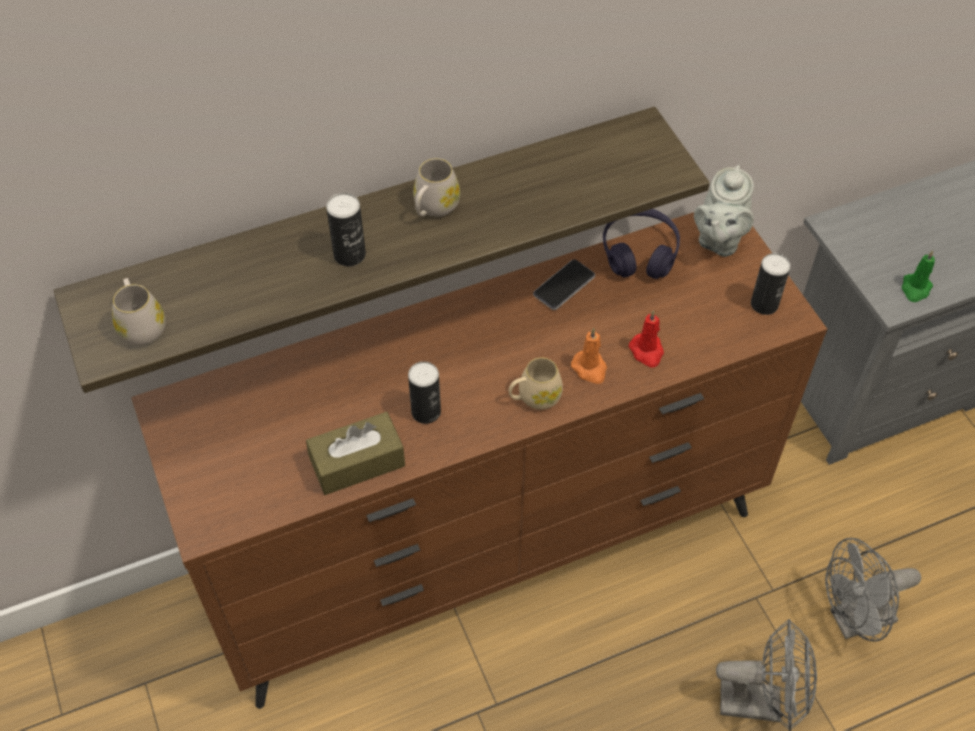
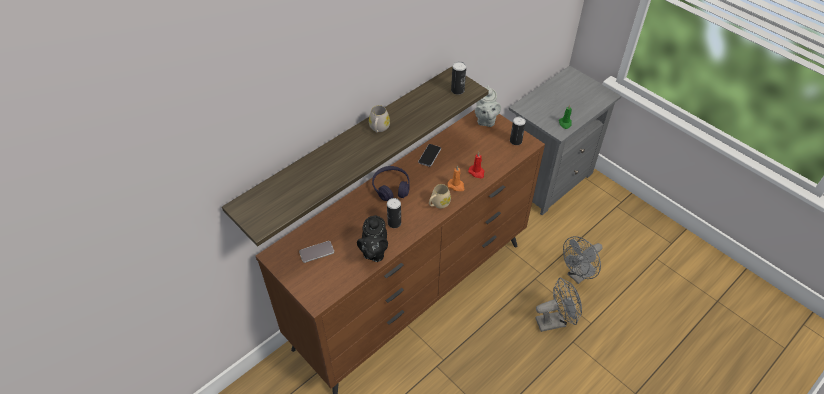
camera: 20 degrees left, 5 degrees down
(141, 325) = (271, 210): white mug -> none
(247, 426) = (316, 252): none -> phone
(349, 254) = (351, 156): can -> can (457, 90)
(357, 463) = (374, 252): brown tissue box -> black teapot
(639, 252) = (455, 134): purple headphones -> purple headphones (391, 188)

